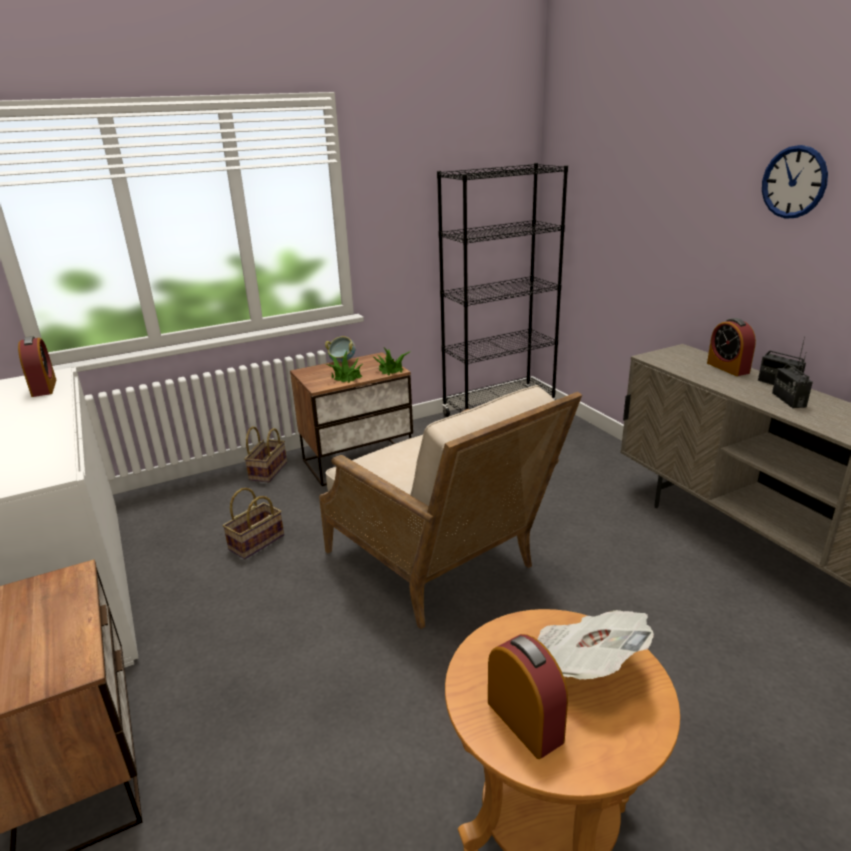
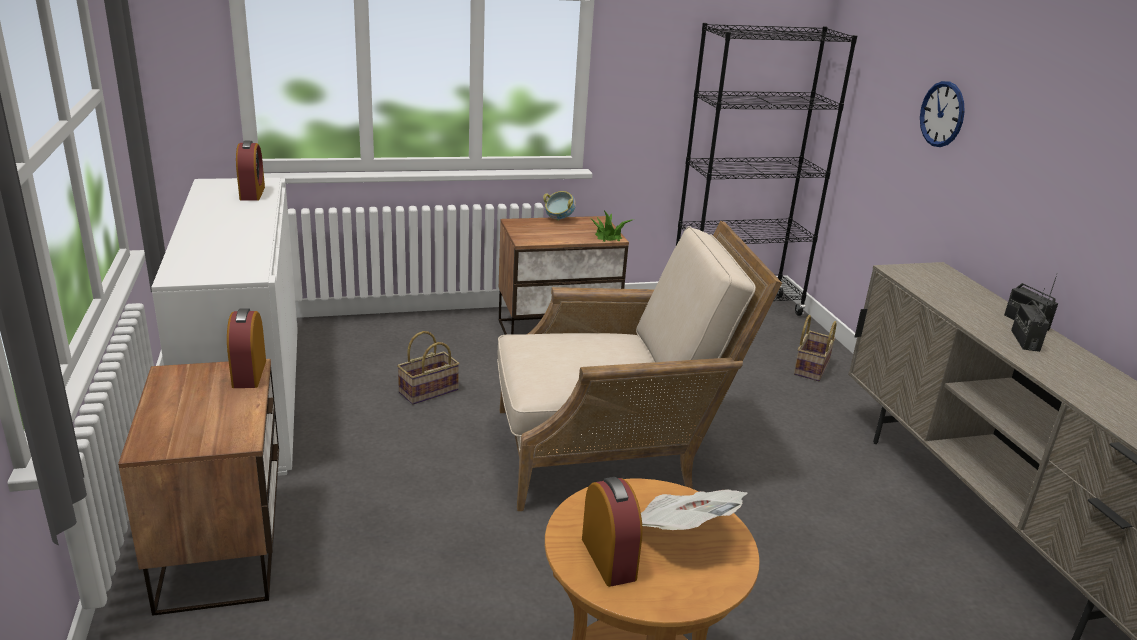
camera: 10 degrees right, 0 degrees up
(268, 470) = (458, 323): basket -> basket (810, 367)
(346, 376) = (557, 235): potted plant -> none
(441, 565) = (611, 451): beige armchair -> beige armchair turned 75 degrees counterclockwise
(727, 368) = (978, 296): alarm clock -> alarm clock (249, 373)
(794, 182) = (1078, 97): wall clock -> wall clock (942, 114)

